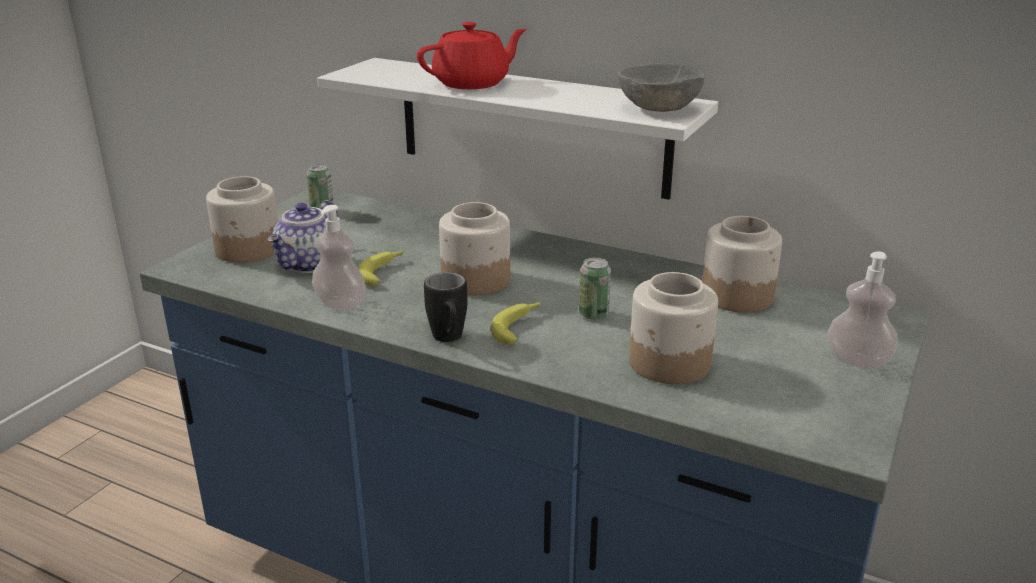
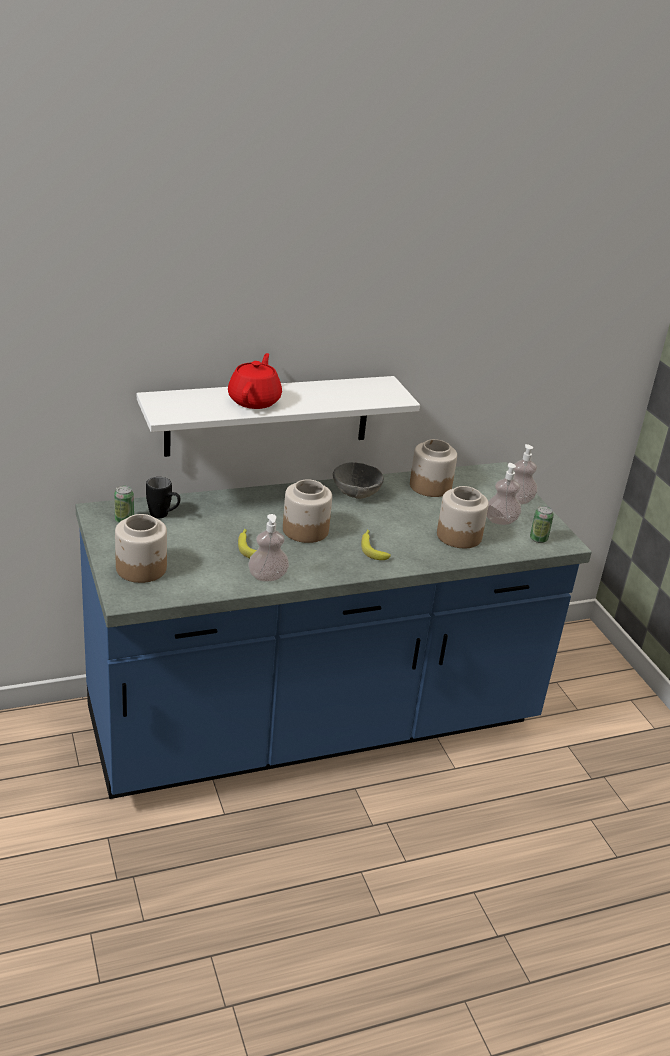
camera: 50 degrees left, 5 degrees up
(310, 264) = (200, 561): teapot -> none
(449, 340) = (356, 570): black mug -> black mug (164, 516)
(593, 314) = (390, 525): can -> can (538, 539)
(659, 108) = (383, 391): grey bowl -> grey bowl (356, 493)
(776, 372) = (500, 521): none -> soap dispenser

